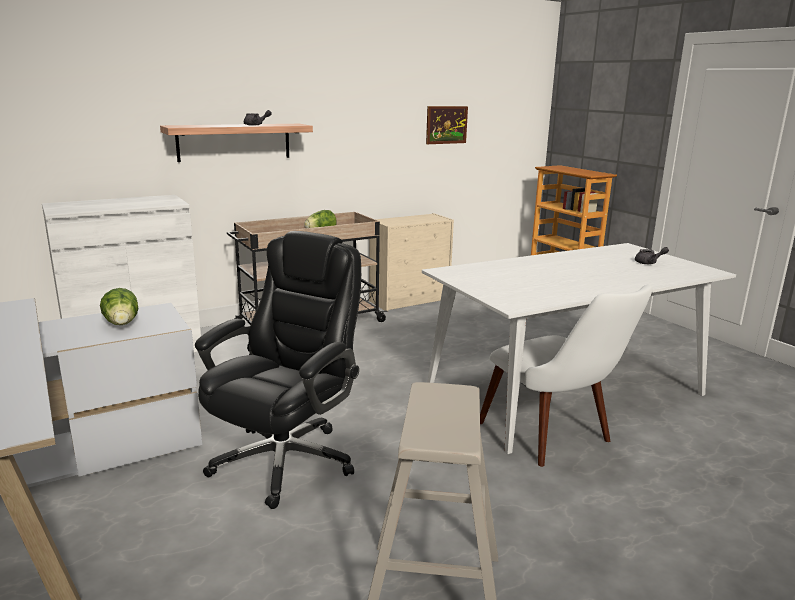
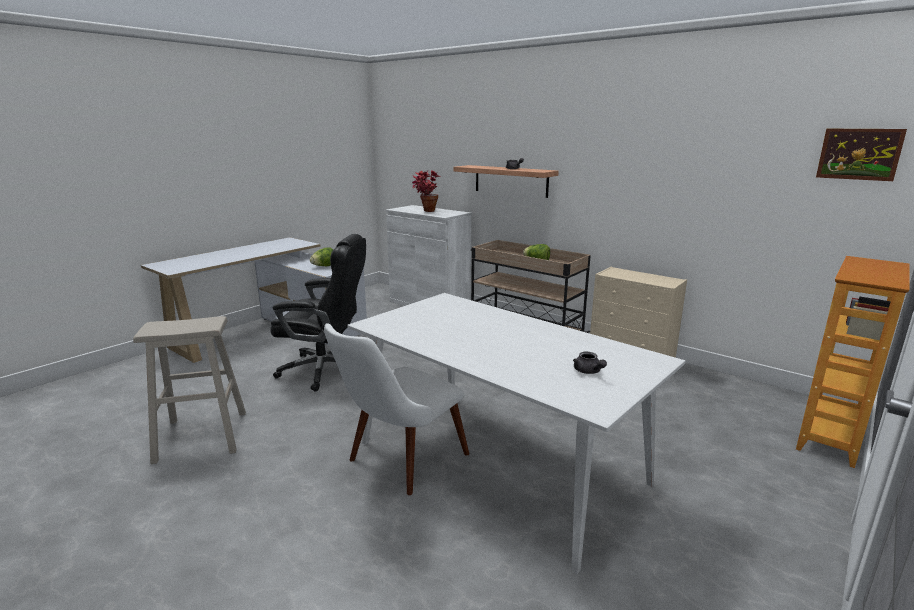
camera: 70 degrees right, 0 degrees up
(121, 204) = (425, 211): none -> potted plant
(446, 125) = (720, 184): picture -> picture (859, 154)

